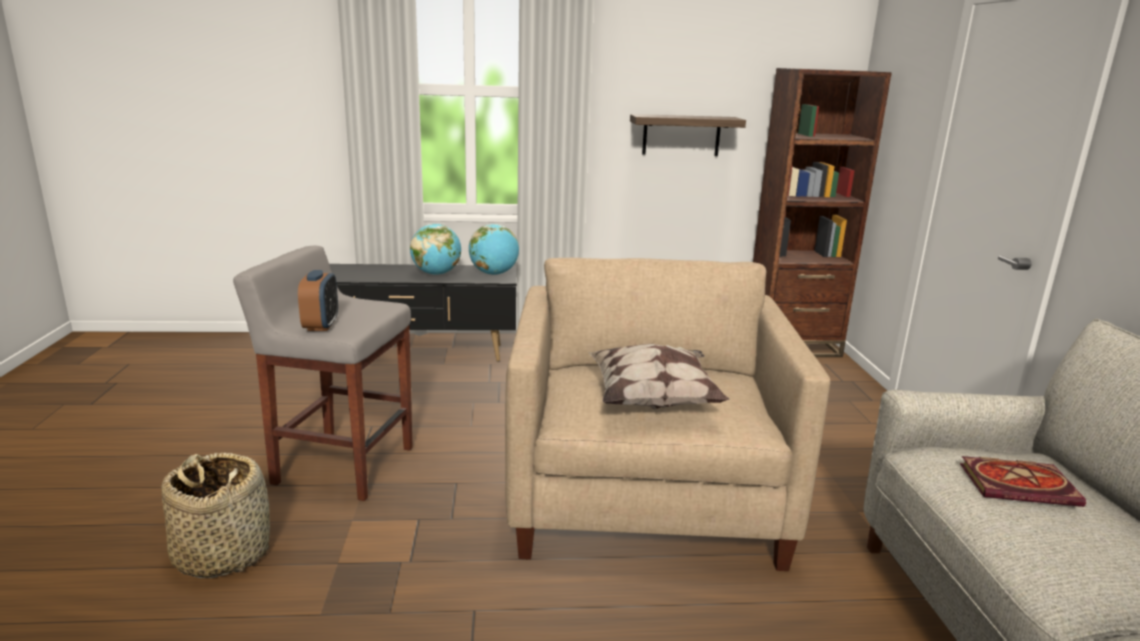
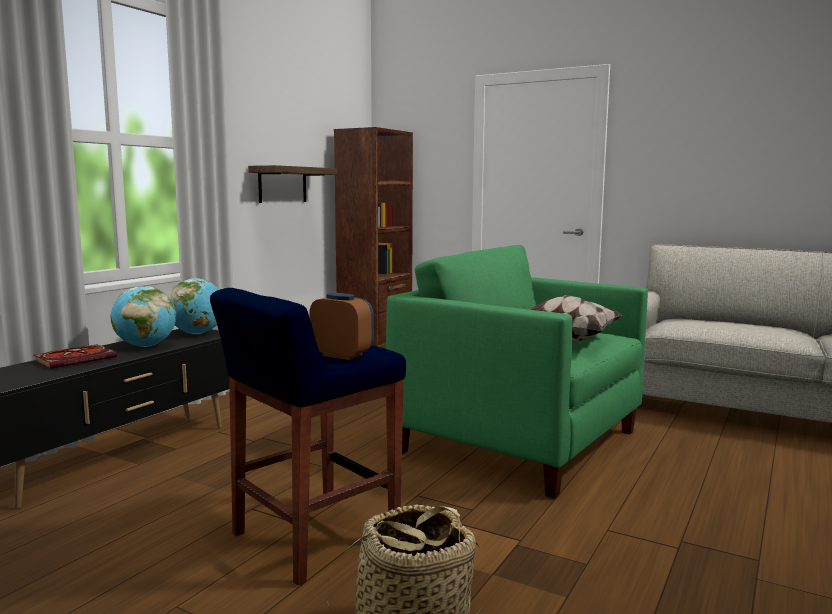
camera: 55 degrees left, 10 degrees down
(342, 465) = (312, 538): grey stool -> blue stool
(645, 500) = (520, 442): beige armchair -> green armchair
(1020, 484) = (709, 322): book -> book (76, 359)

